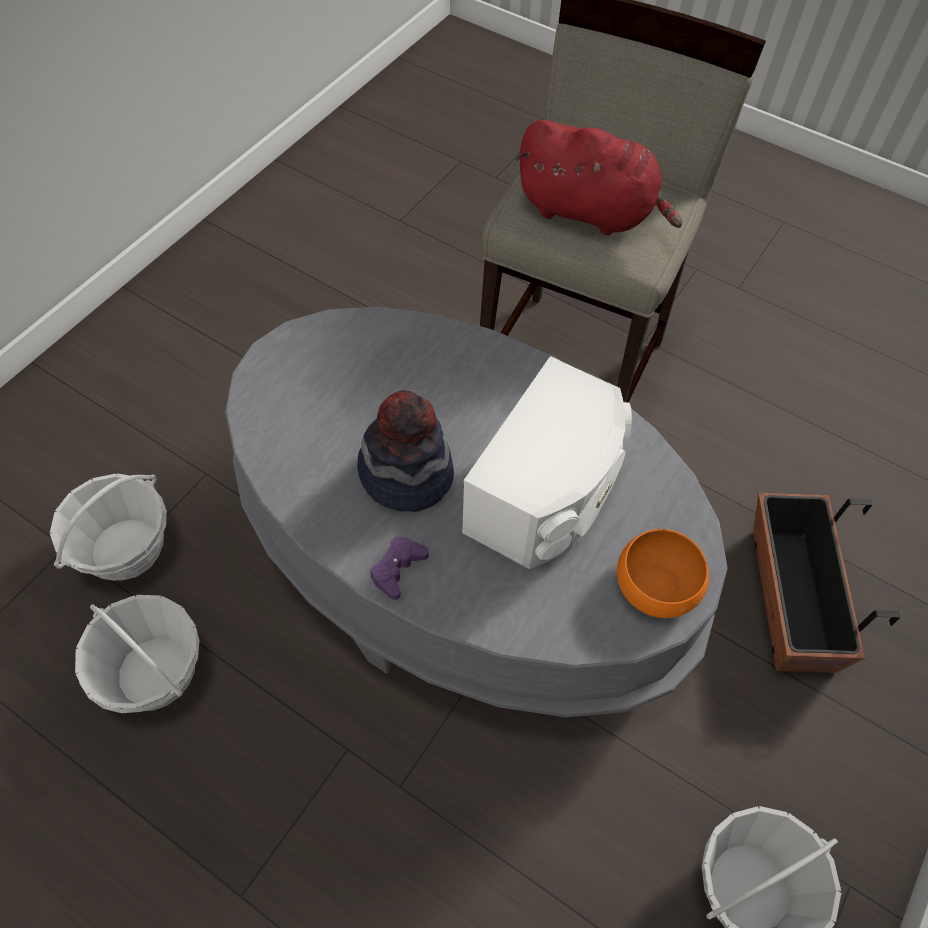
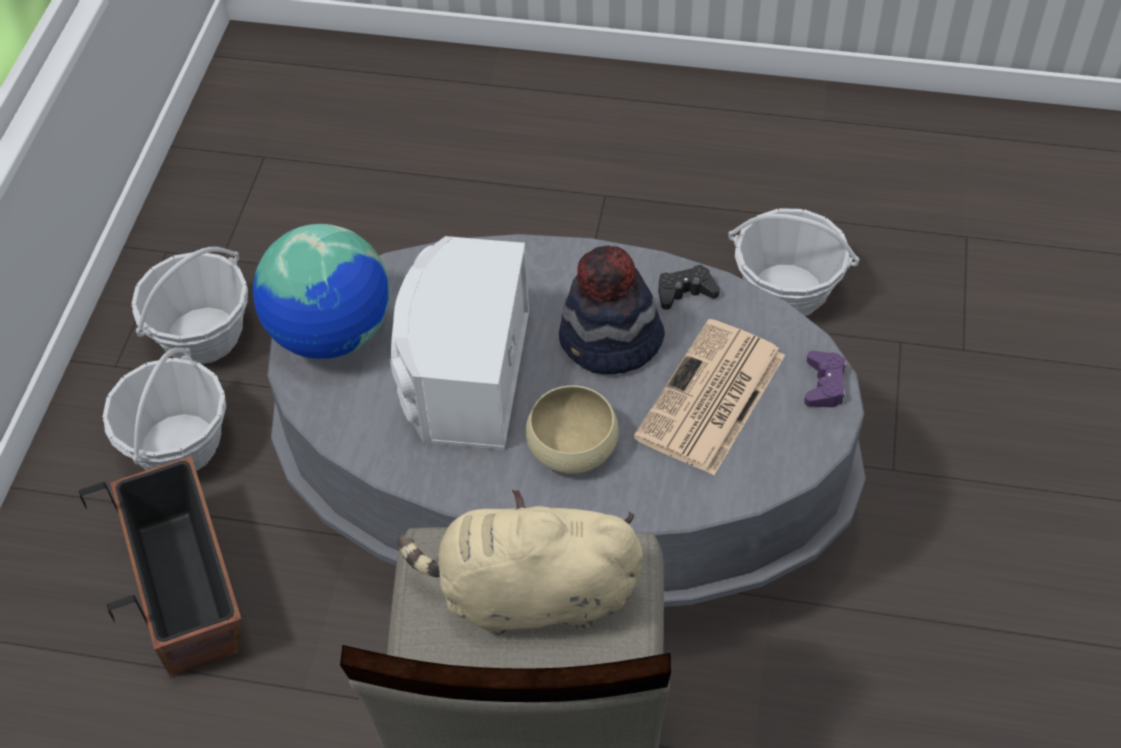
camera: 160 degrees right, 5 degrees down
(126, 549) = (904, 370): basket -> basket (179, 445)
(312, 495) = (685, 292): none -> black game controller
(357, 394) = (710, 399): none -> newspaper
(397, 569) = (570, 264): purple game controller -> purple game controller (824, 384)
(485, 399) = (572, 446): none -> beige bowl
(590, 212) = (530, 595): red plush toy -> beige plush toy
(657, 584) = (331, 334): orange bowl -> globe

